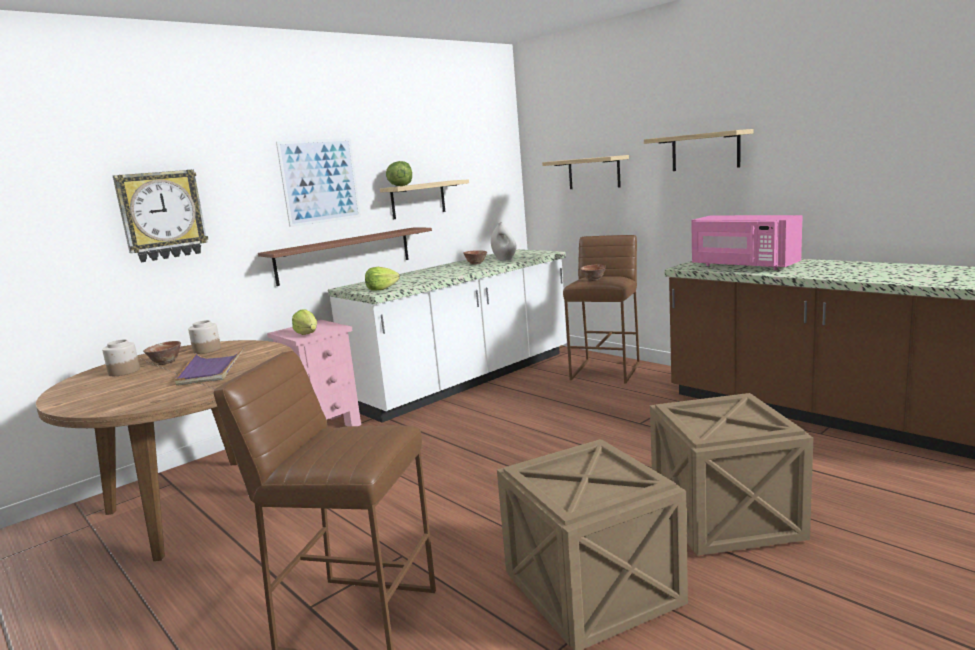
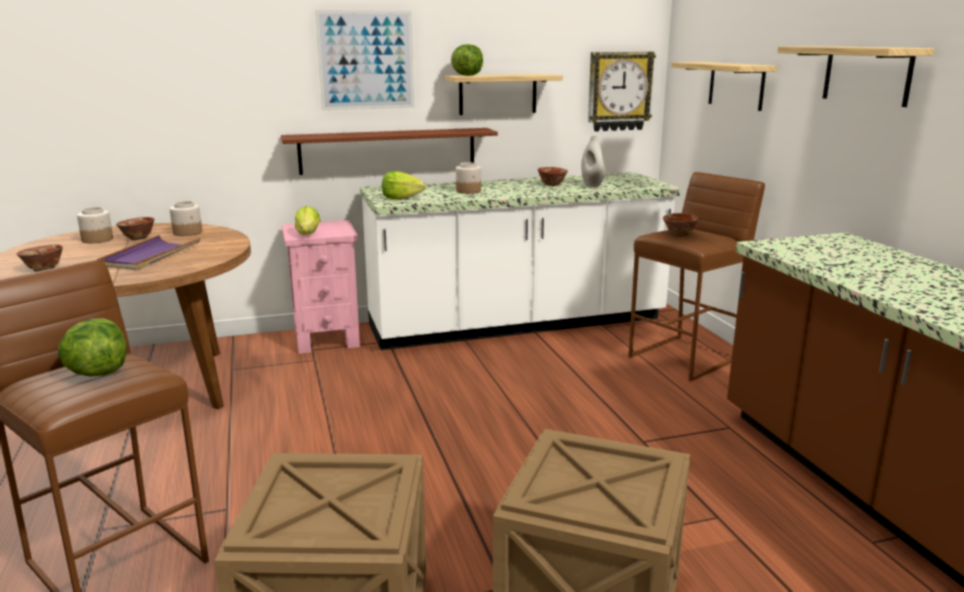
camera: 25 degrees right, 5 degrees up
(121, 399) = (43, 269): none -> bowl
(162, 215) = (176, 82): wall clock -> wall clock (619, 91)
(352, 438) = (97, 373): none -> lettuce
(424, 276) = (468, 191): none -> jar
(742, 266) = (846, 261): pink microwave -> none

